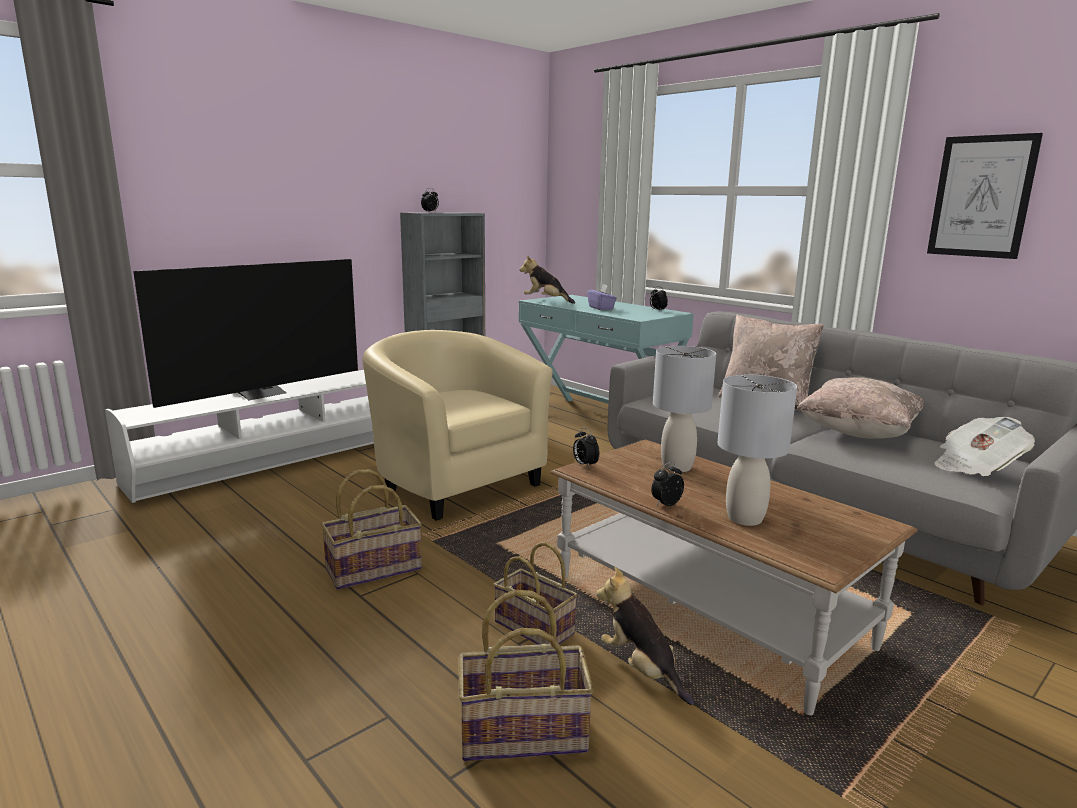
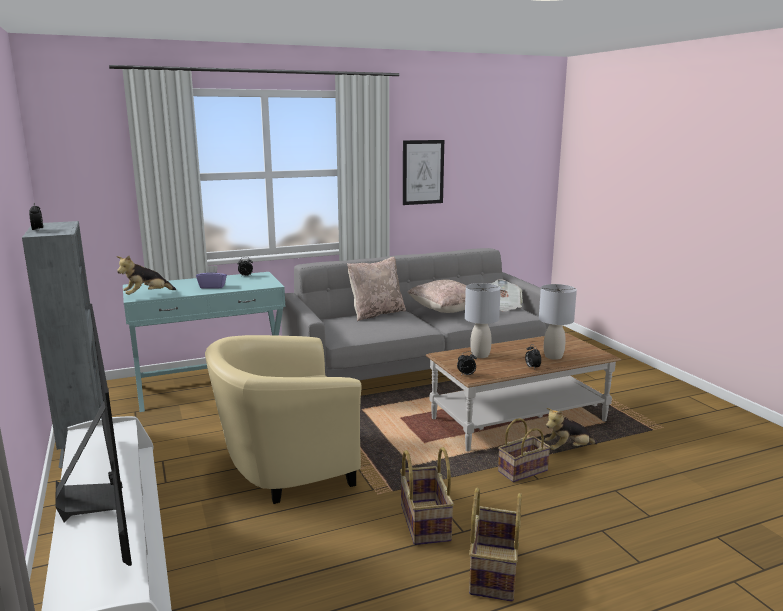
camera: 70 degrees left, 0 degrees up
(523, 731) = (615, 490): basket -> basket (492, 571)

